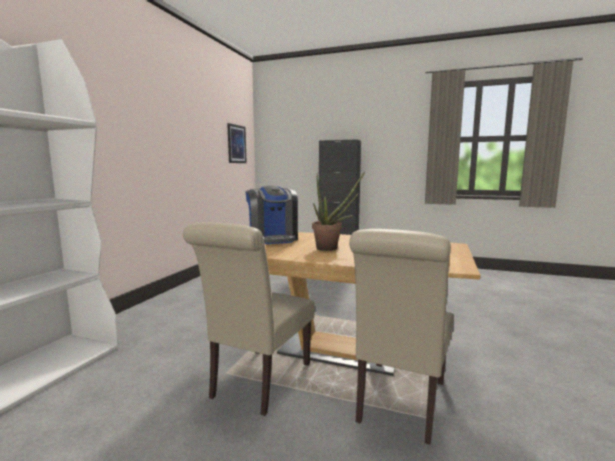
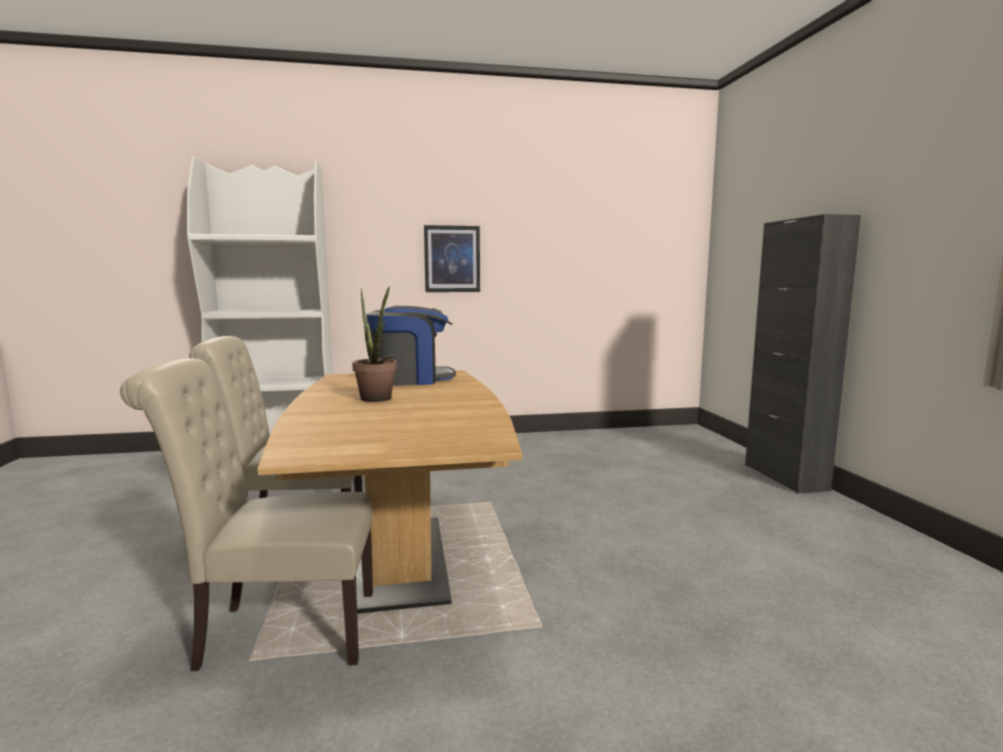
camera: 60 degrees right, 0 degrees up
(236, 144) = (650, 240): picture -> picture (452, 259)
(273, 239) = (411, 379): coffee machine -> coffee machine turned 150 degrees counterclockwise

